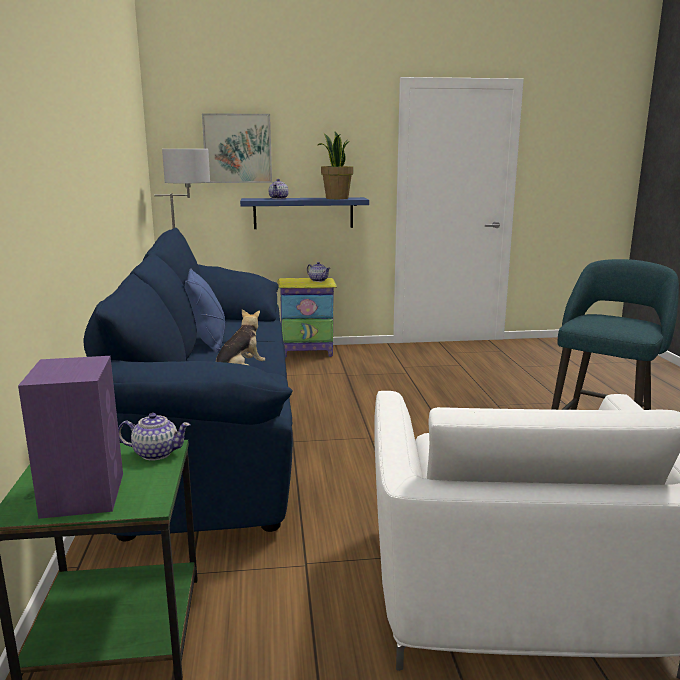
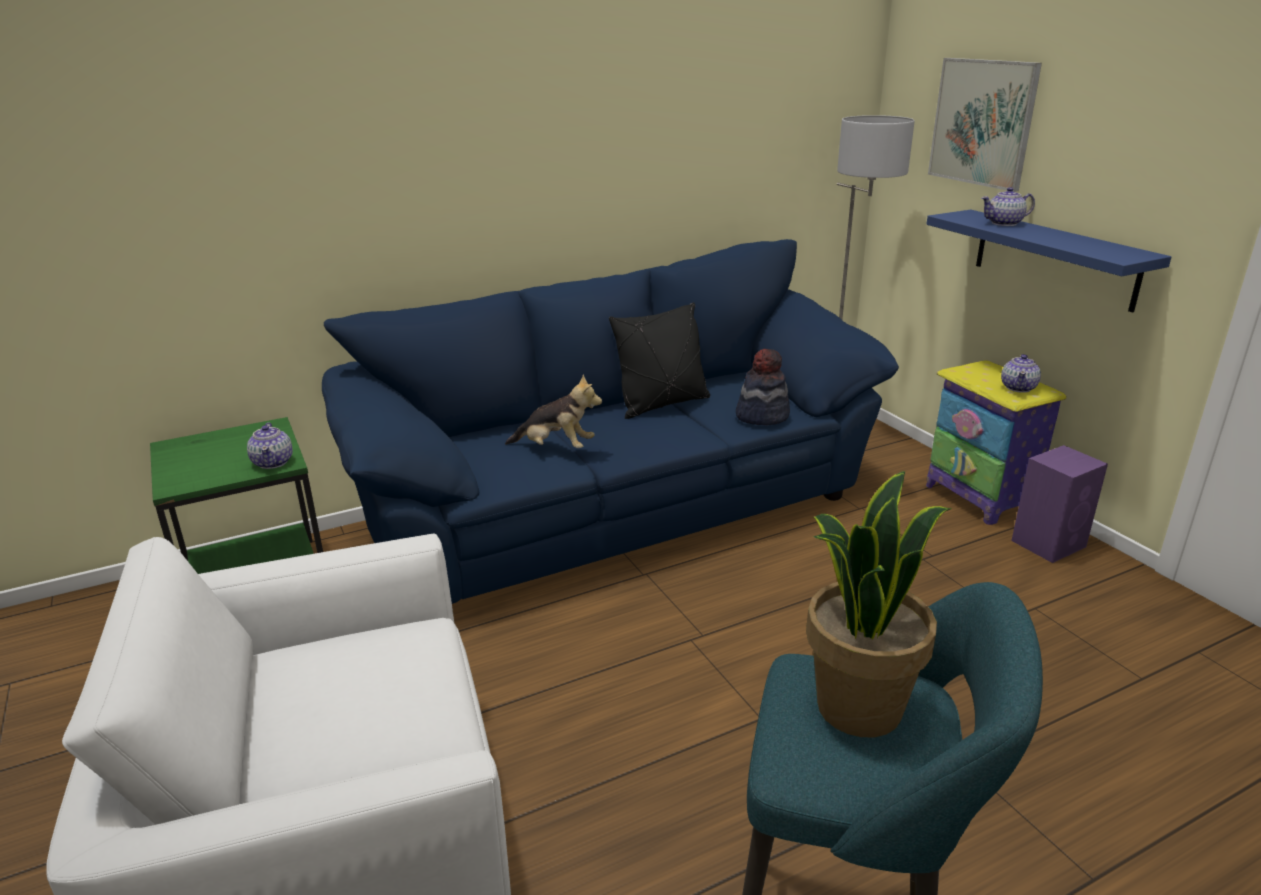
camera: 70 degrees right, 10 degrees up
(84, 493) = (197, 458): purple speaker -> purple speaker (1049, 543)
(208, 343) = (662, 404): blue pillow -> black pillow
(260, 327) = (762, 415): none -> hat
(336, 198) = (1089, 246): potted plant -> potted plant (857, 706)

